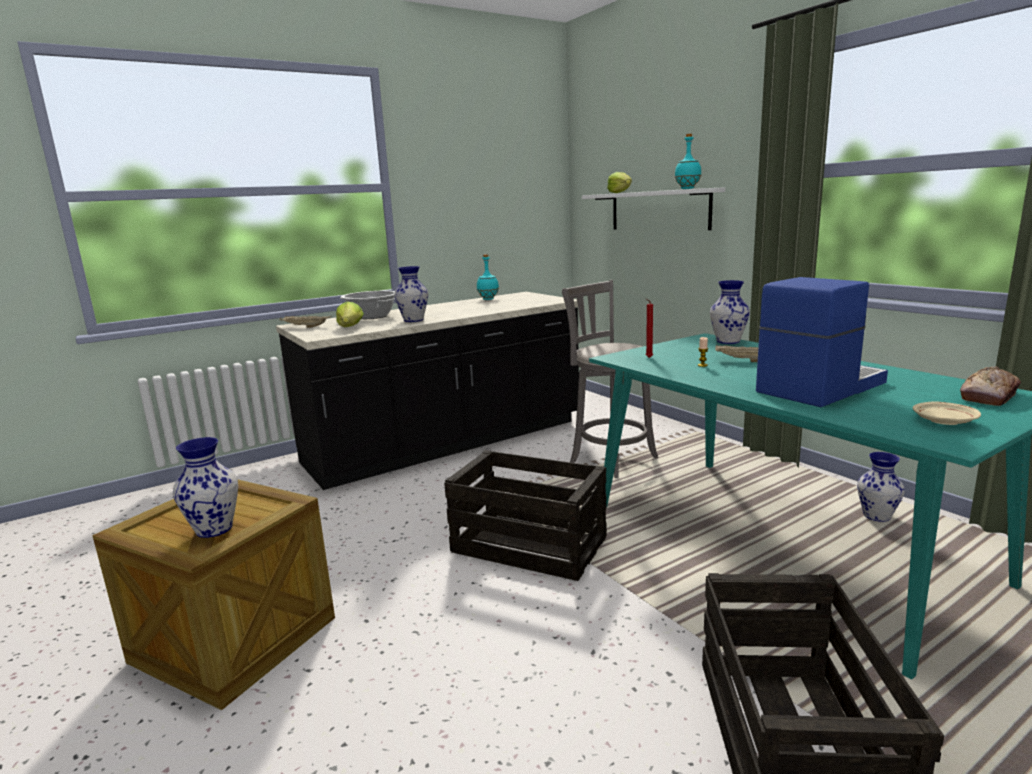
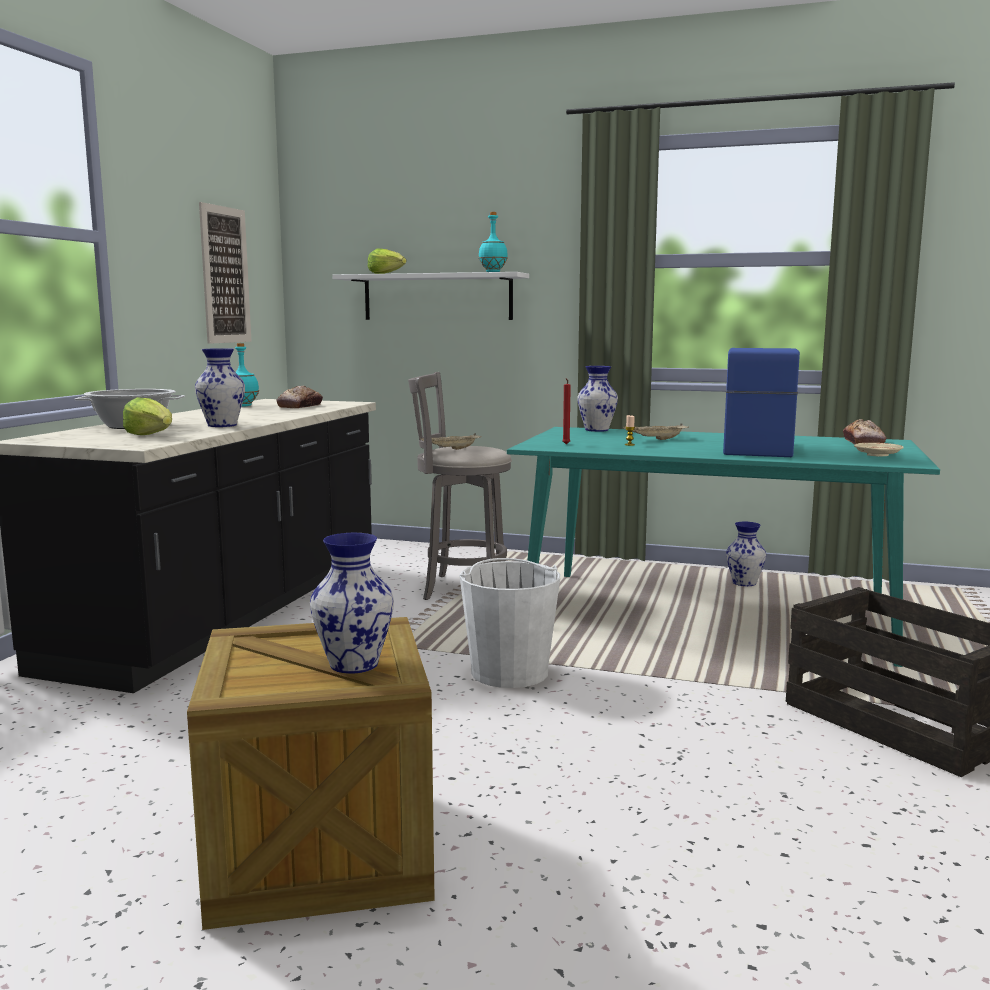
camera: 40 degrees left, 5 degrees down
(305, 327) = (64, 440): beige tray -> beige tray (451, 449)
(505, 201) = (225, 275): none -> picture
(518, 302) = (300, 406): none -> bread
(530, 545) = (509, 672): crate -> white bucket

